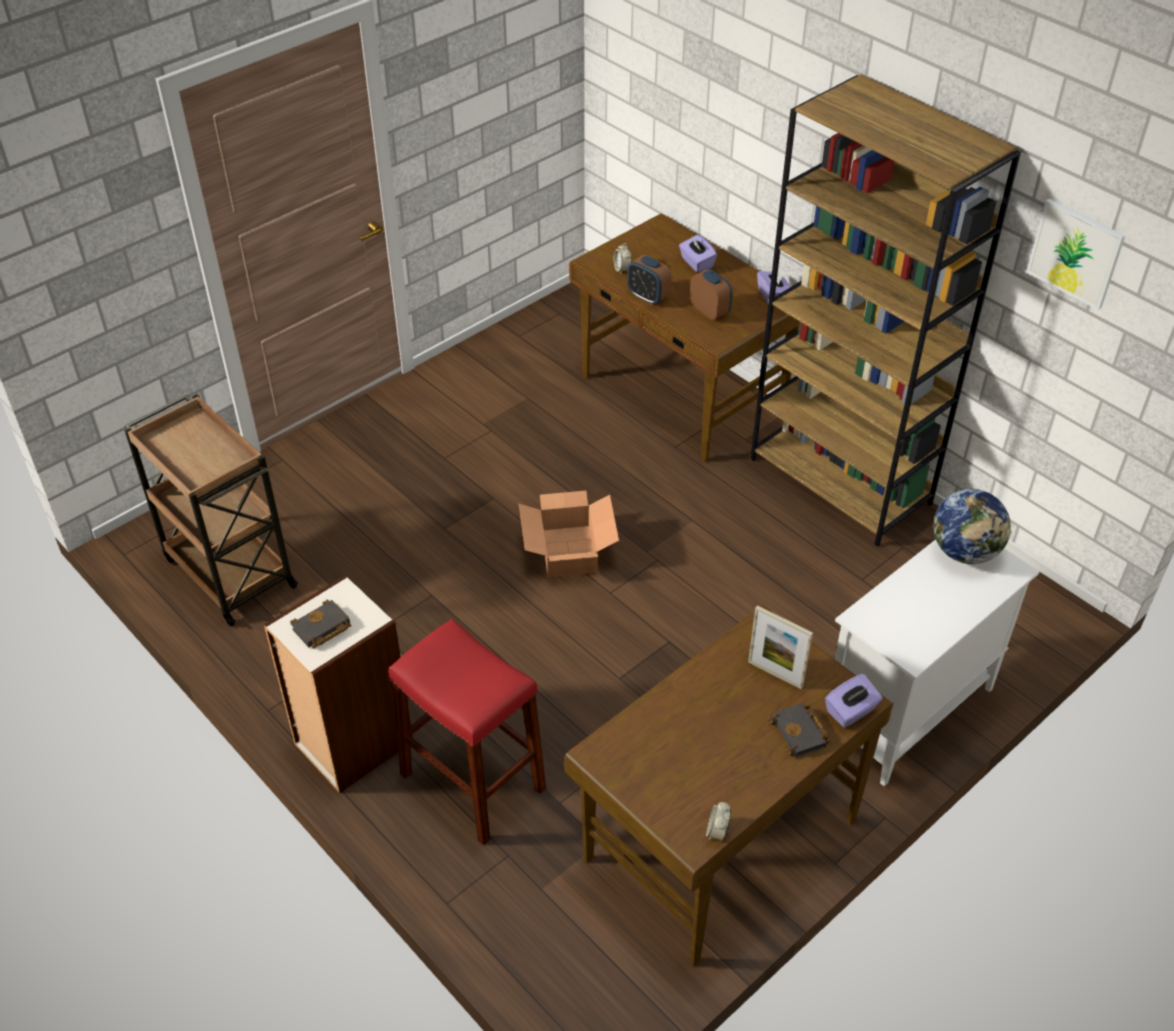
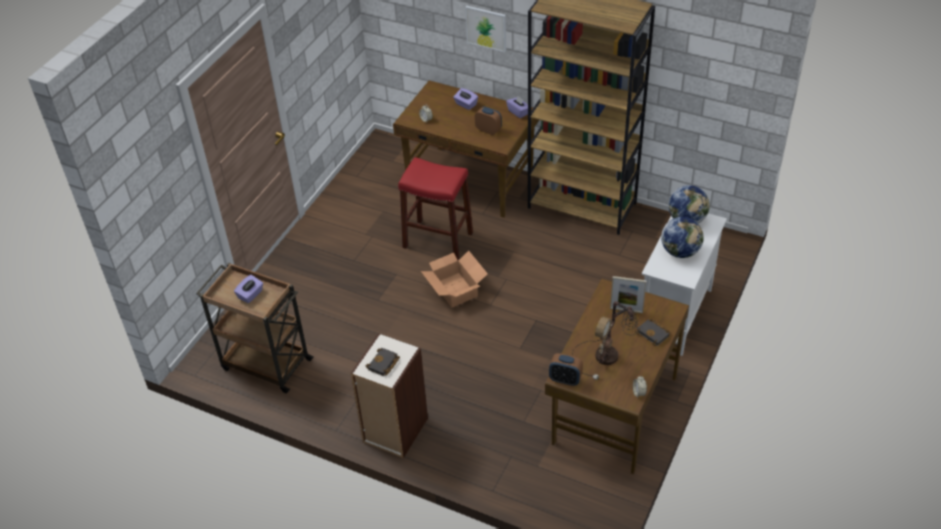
camera: 20 degrees left, 0 degrees up
(472, 781) = (471, 427): red stool -> red stool (437, 240)
(648, 297) = (450, 132): alarm clock -> alarm clock (565, 379)
(699, 744) = (608, 356): none -> table lamp
(851, 711) = (671, 315): purple tissue box -> purple tissue box (250, 295)
(924, 603) = (680, 251): none -> globe
(1075, 253) = (695, 50): picture -> picture (486, 28)

